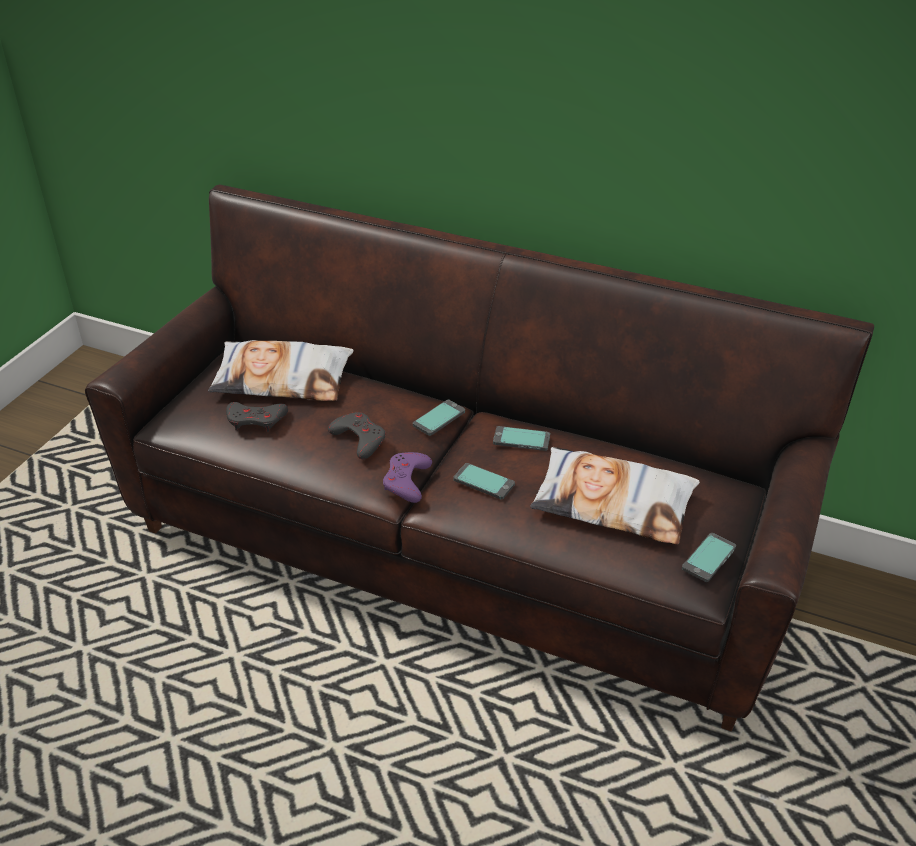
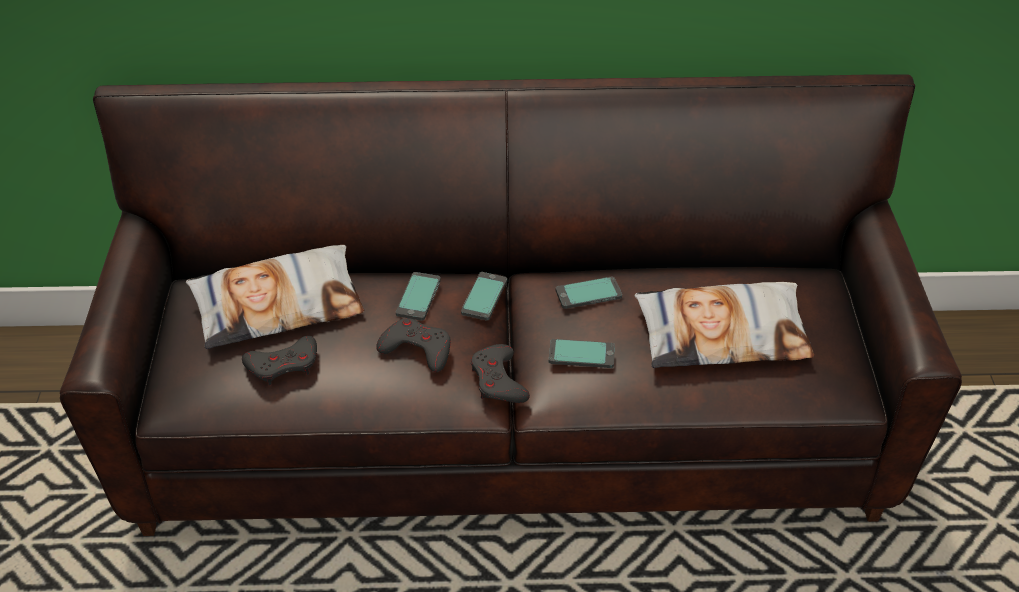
camera: 25 degrees left, 5 degrees up
(407, 481) = (498, 380): purple game controller -> grey game controller
(709, 558) = (843, 361): phone -> phone (418, 297)

